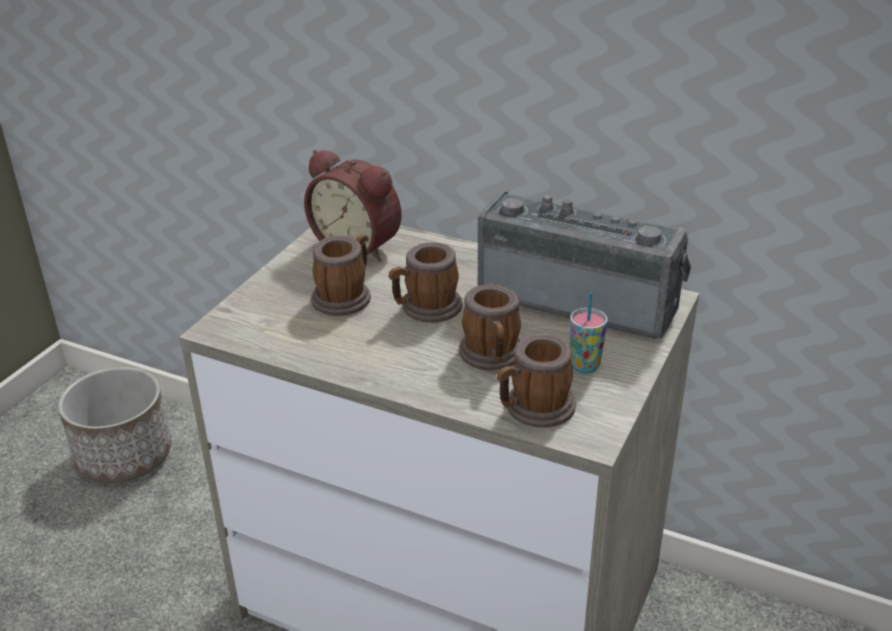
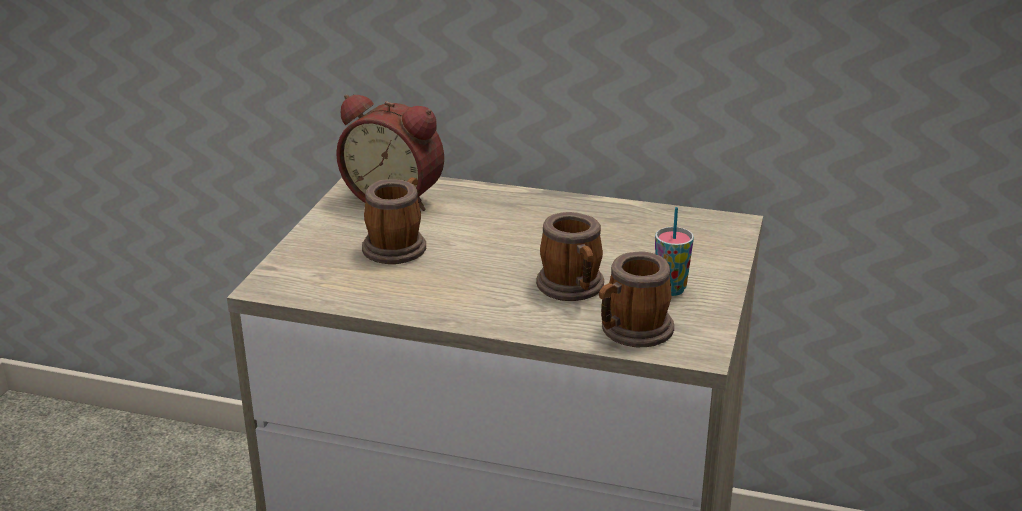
camera: 10 degrees left, 5 degrees down
(125, 456) = (103, 480): planter -> none
(425, 309) = (488, 250): mug -> none
(579, 299) = (645, 230): radio -> none

